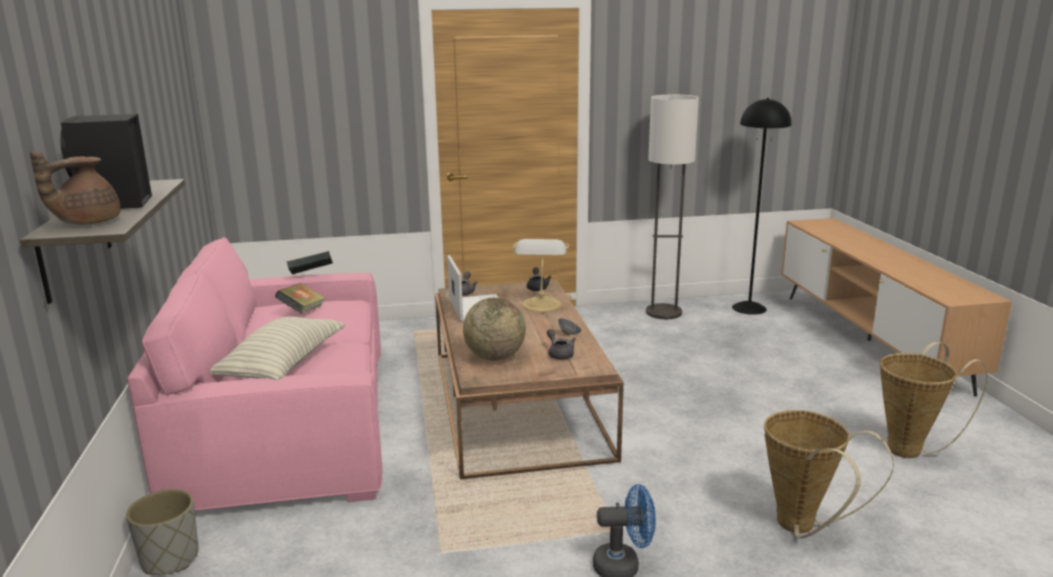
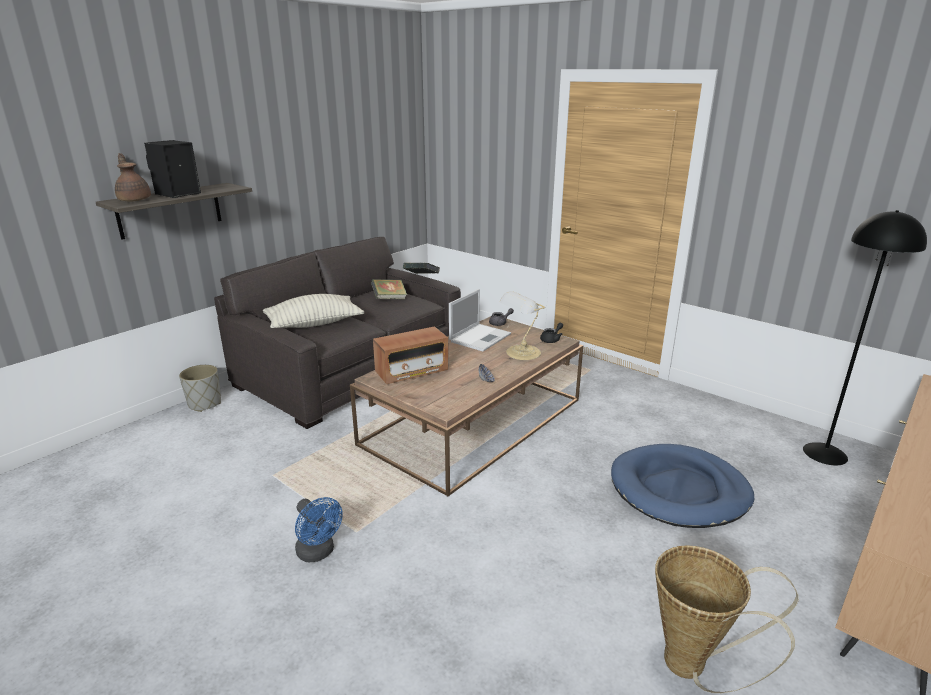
camera: 50 degrees right, 5 degrees up
(86, 222) = (135, 199): brown teapot -> brown teapot turned 60 degrees clockwise
(287, 426) = (351, 368): pink sofa -> grey sofa
(495, 357) = (412, 371): globe -> radio
(559, 354) = (448, 389): grey teapot -> none
(663, 313) = (722, 416): floor lamp -> none
(731, 368) = (679, 490): none -> blue dog bed
(803, 528) = (455, 632): basket -> none

